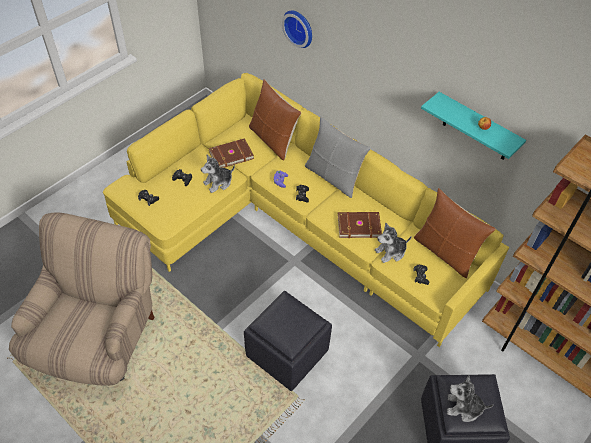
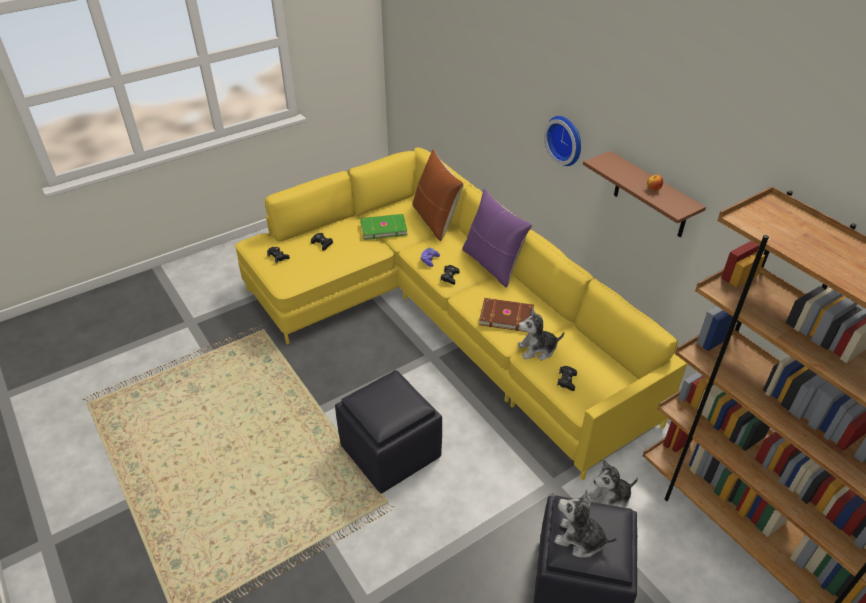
camera: 15 degrees right, 10 degrees down
(98, 338) = (184, 397): beige armchair -> none
(218, 182) = (360, 252): plush toy -> plush toy (610, 498)
(230, 154) = (383, 228): brown book -> green book
(299, 27) = (474, 88): wall clock -> wall clock (566, 139)
(333, 177) = (492, 264): grey pillow -> purple pillow
(445, 252) = (606, 360): brown pillow -> none
(477, 128) = (651, 196): turquoise shelf -> brown shelf

